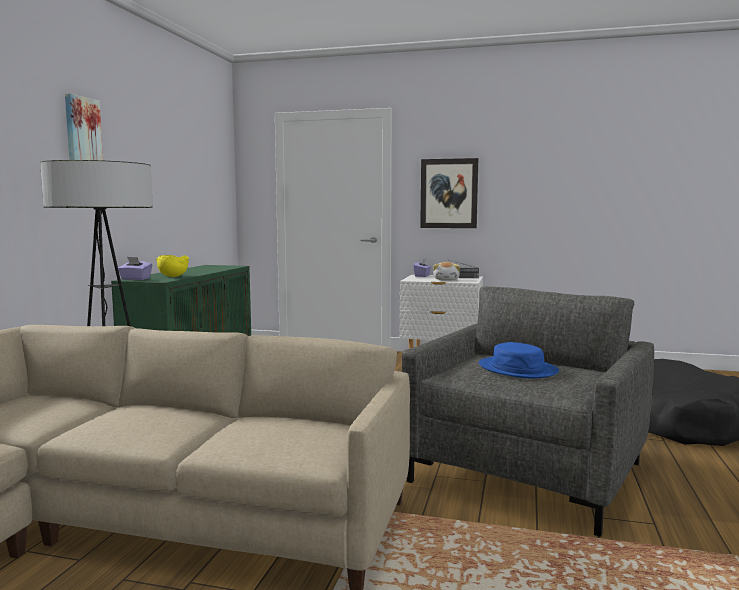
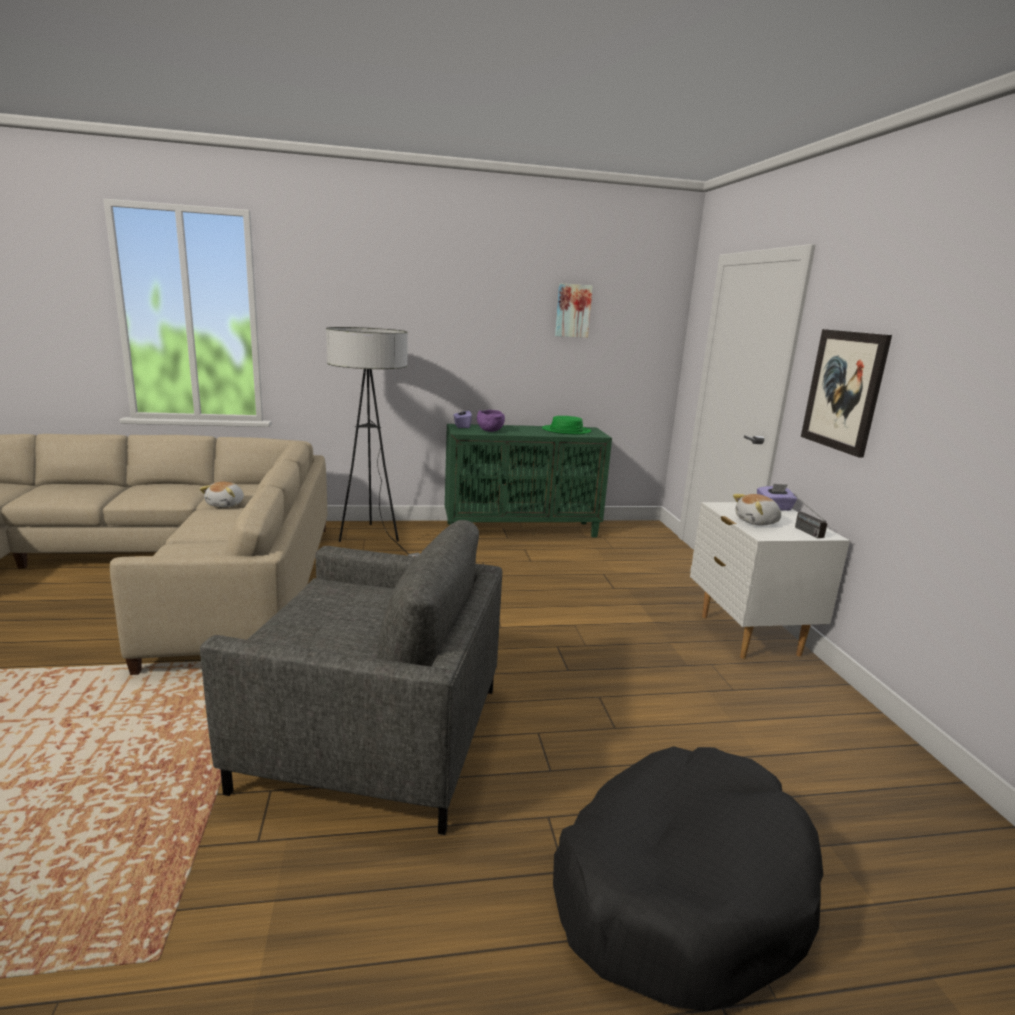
camera: 65 degrees right, 10 degrees up
(68, 422) = (226, 504): none -> plush toy
(82, 129) = (429, 294): picture -> picture (573, 310)
(172, 276) = (489, 431): yellow bowl -> purple bowl
(208, 268) = (566, 431): none -> green hat
(518, 369) = (346, 613): blue hat -> none

